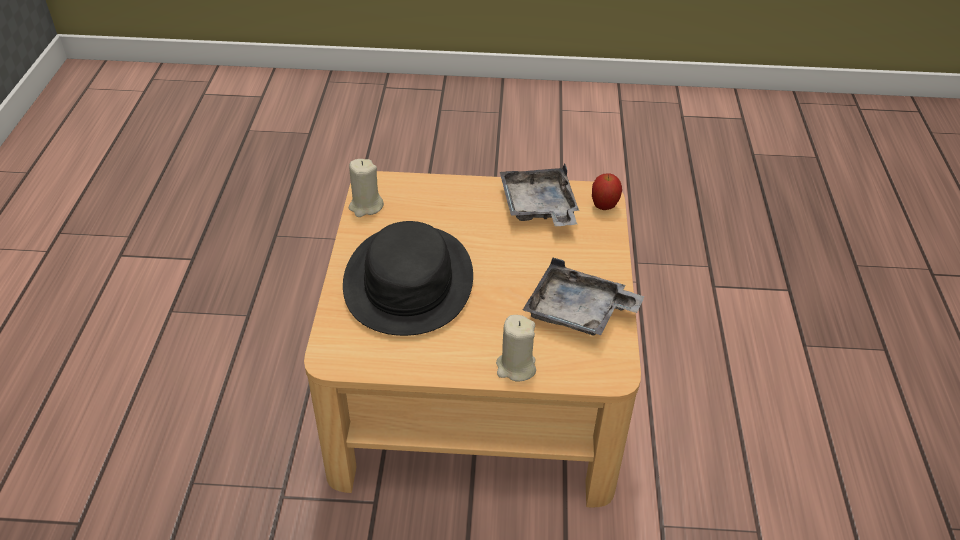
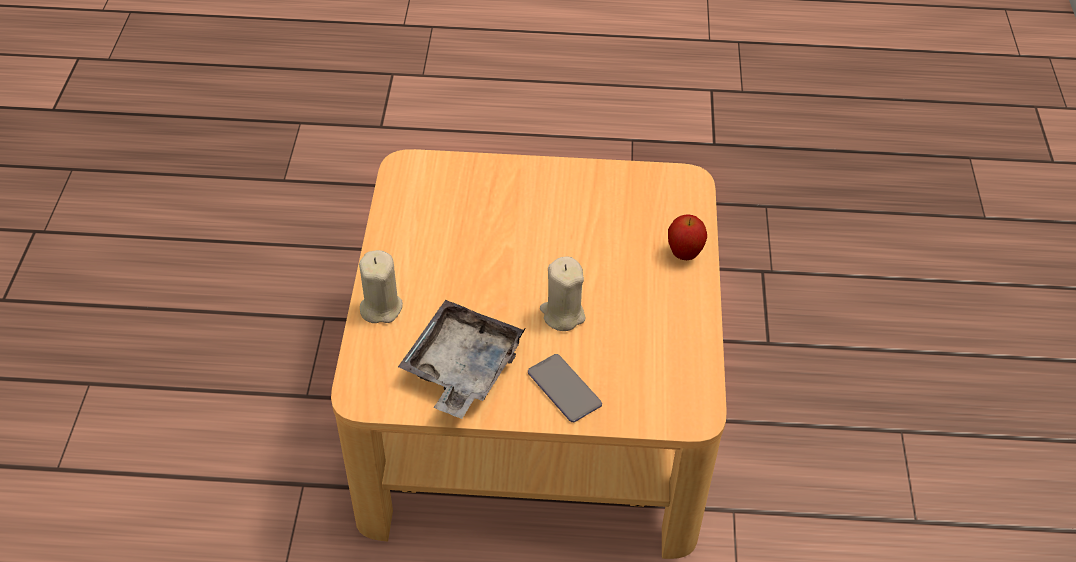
camera: 90 degrees right, 5 degrees up
(365, 206) = (643, 178): beige candle -> beige candle (562, 314)
(408, 281) = (516, 218): black hat -> none
(538, 207) = (658, 340): grey tray -> none
(590, 256) = (564, 389): none -> phone
(604, 207) = (667, 413): apple -> apple (684, 254)

